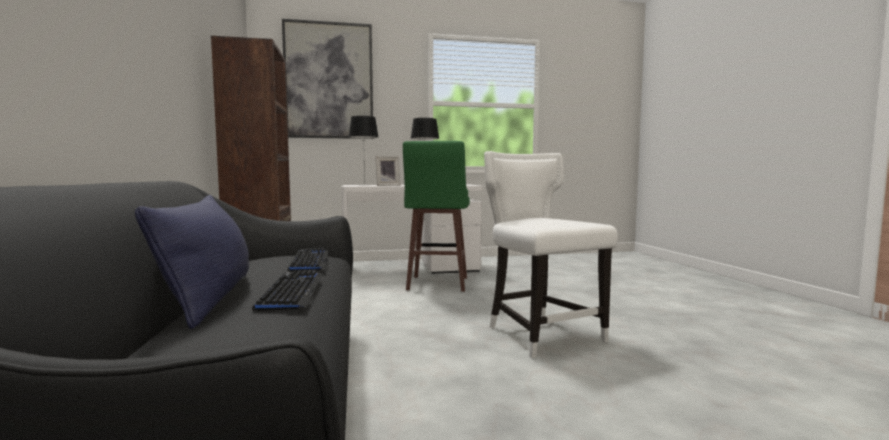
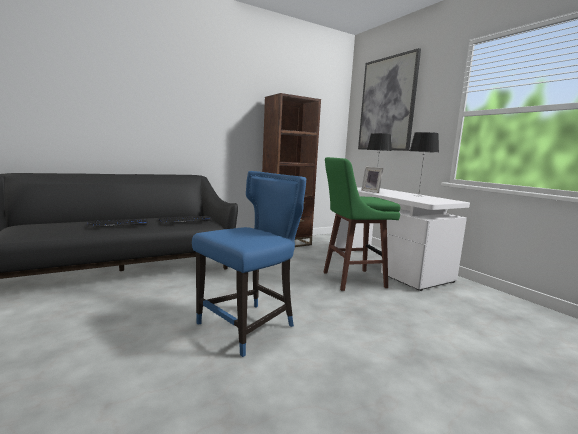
camera: 70 degrees right, 5 degrees up
(209, 297) = (116, 219): blue pillow -> none
(541, 334) = (249, 326): white chair -> blue chair

